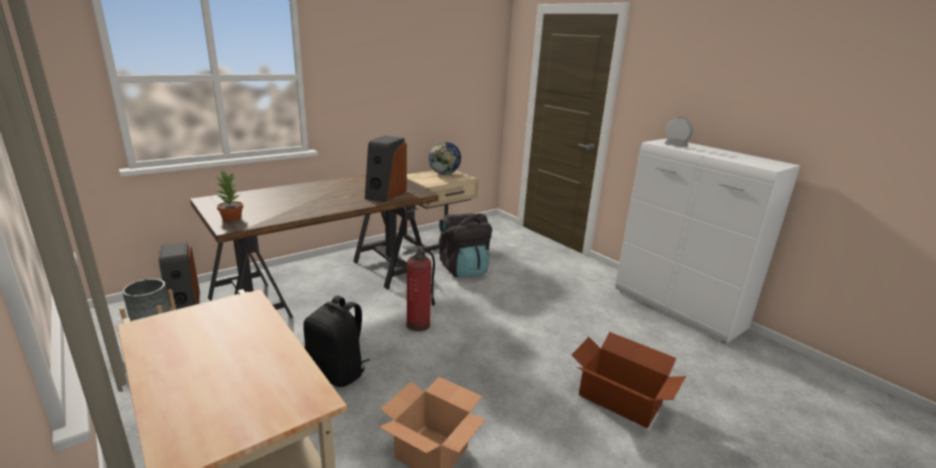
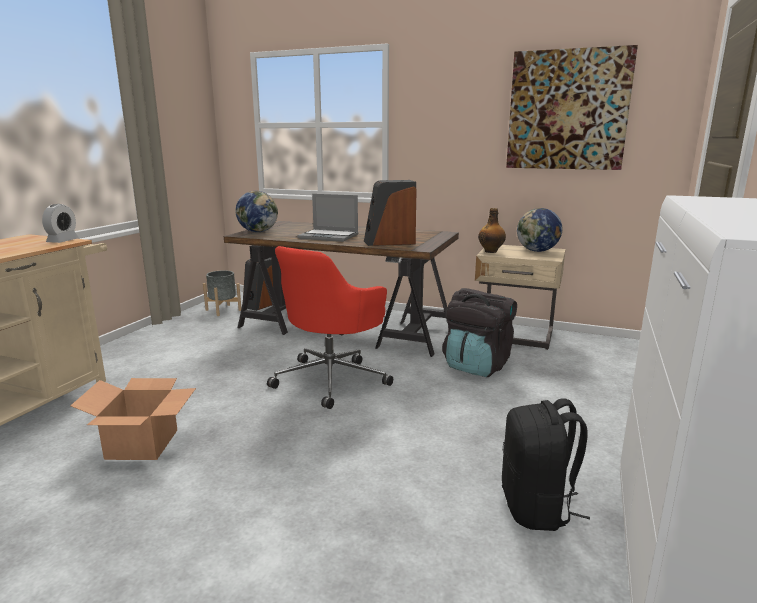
camera: 60 degrees right, 5 degrees down
(232, 218) = (258, 231): potted plant -> globe
(323, 203) = (329, 237): none -> laptop
(338, 372) = (225, 373): black backpack -> black backpack (537, 508)
(418, 325) = (332, 379): fire extinguisher -> red office chair
(425, 181) = (491, 251): none -> bottle
(443, 66) = (567, 110): none -> picture
(619, 398) = (315, 546): cardboard box -> none
(675, 145) = (712, 201): alarm clock -> alarm clock (63, 241)

